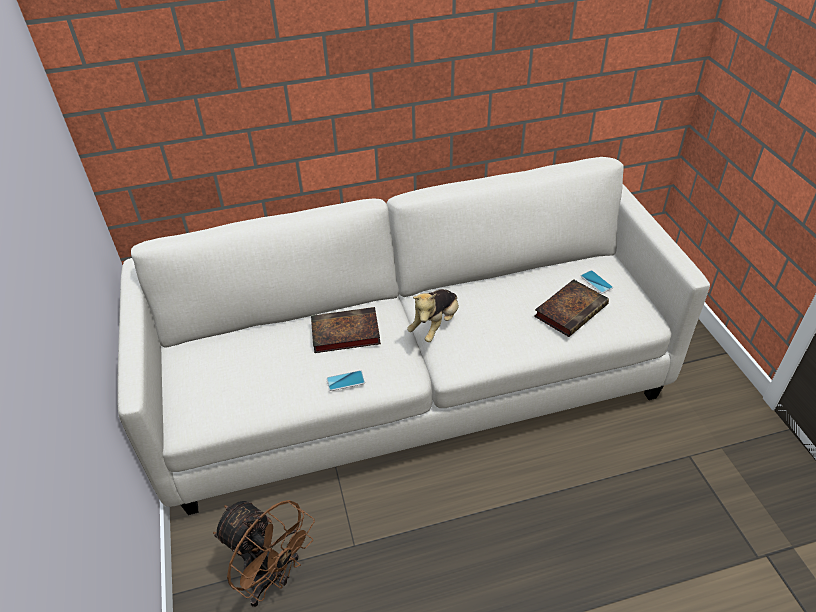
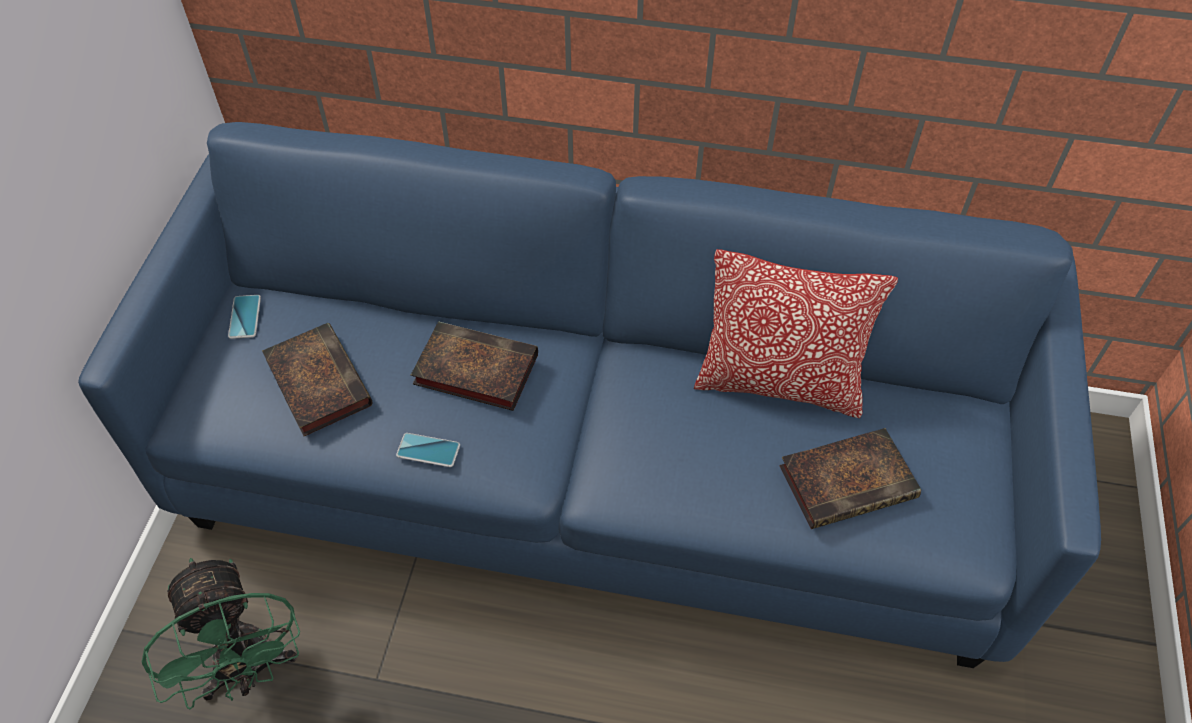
camera: 25 degrees right, 10 degrees up
(255, 373) = (316, 381): none -> book
(272, 578) = (249, 671): brown fan -> green fan
(411, 384) = (597, 467): white sofa -> blue sofa
(435, 325) = (617, 413): plush toy -> none
(507, 282) = (779, 383): none -> pillow
(596, 282) = (928, 447): phone -> phone (245, 317)

